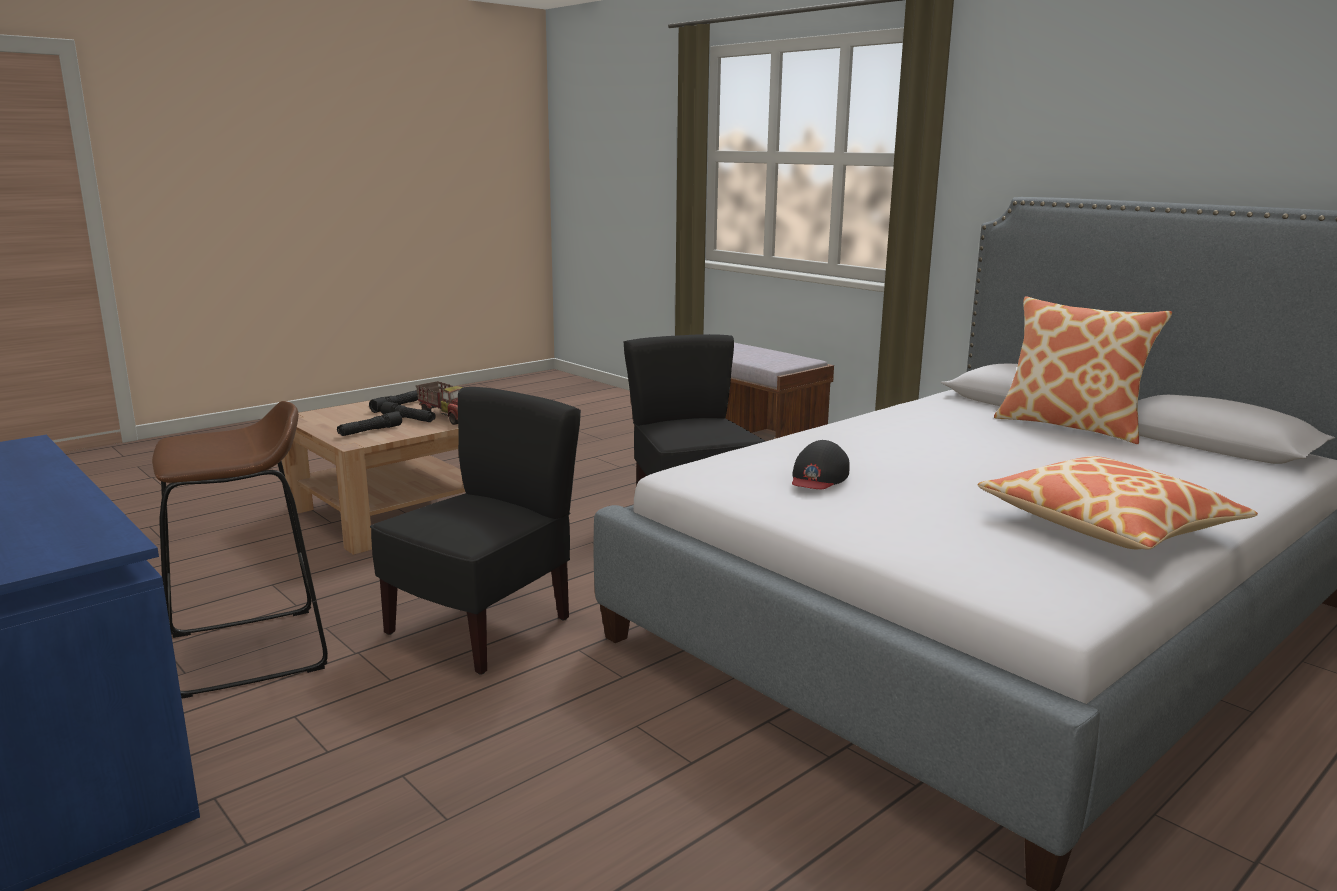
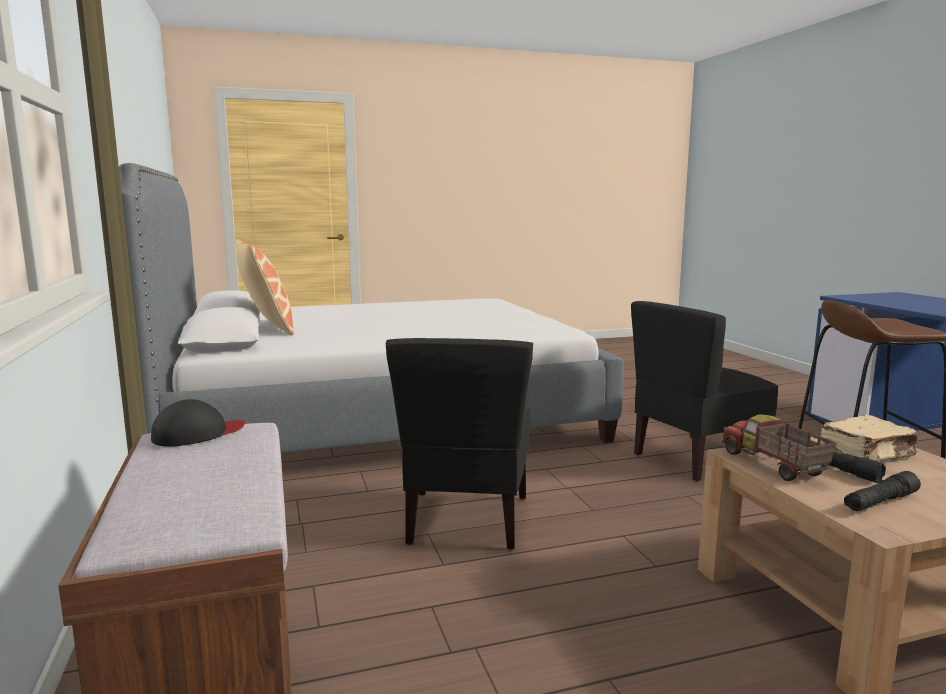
camera: 155 degrees left, 5 degrees down
(370, 431) = (867, 453): black flashlight -> beige book
(818, 477) = (499, 319): black cap -> black cap (197, 434)
(1108, 525) = (411, 305): pillow -> none

